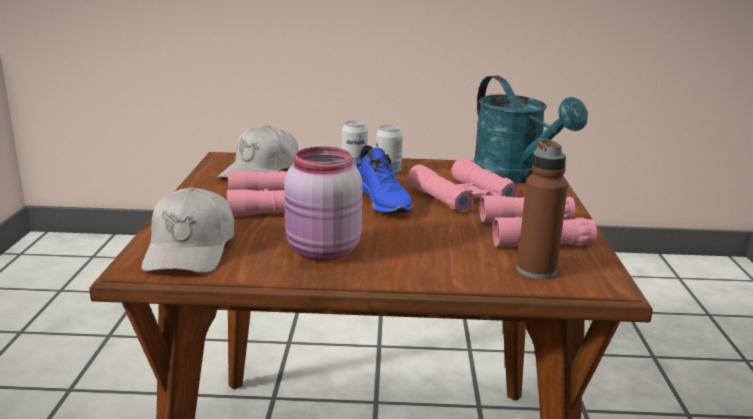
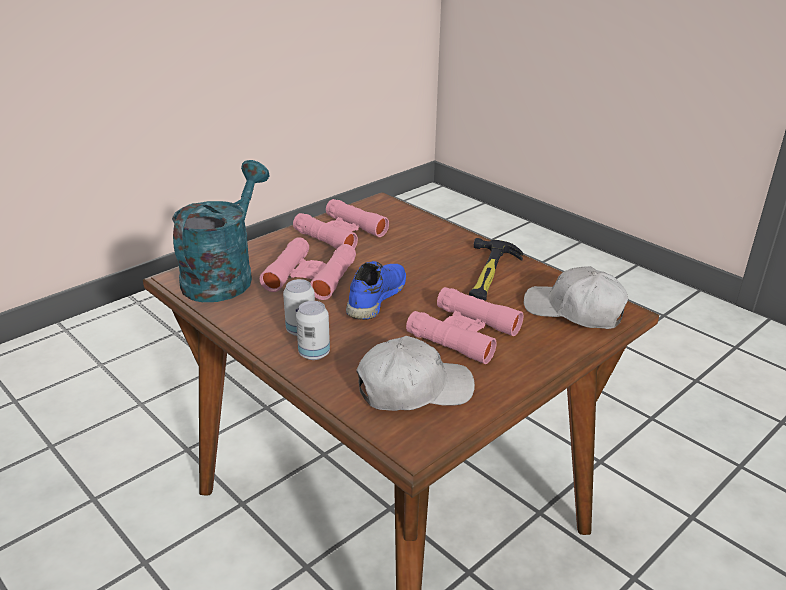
camera: 135 degrees left, 10 degrees up
(191, 250) = (574, 311): white cap -> white cap turned 105 degrees counterclockwise
(322, 252) = (489, 274): pink jar -> hammer
(536, 270) = (394, 218): brown bottle -> none

